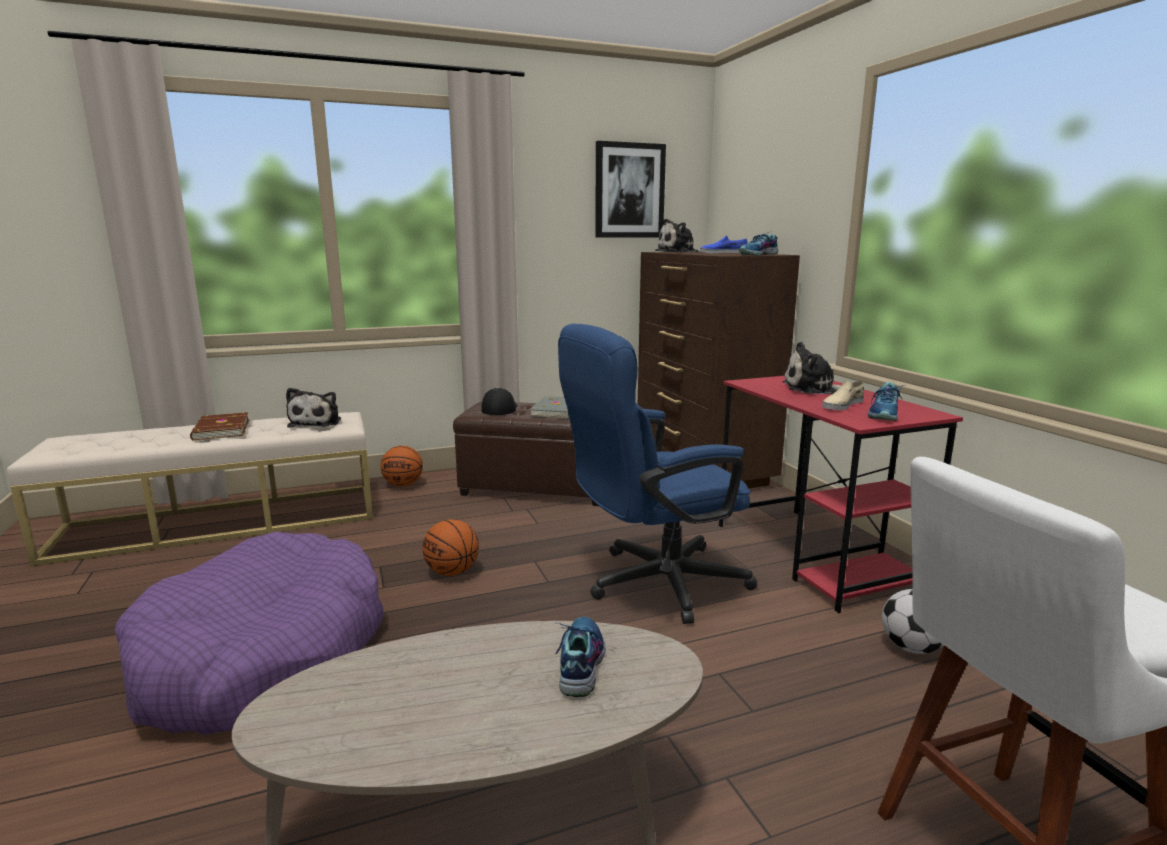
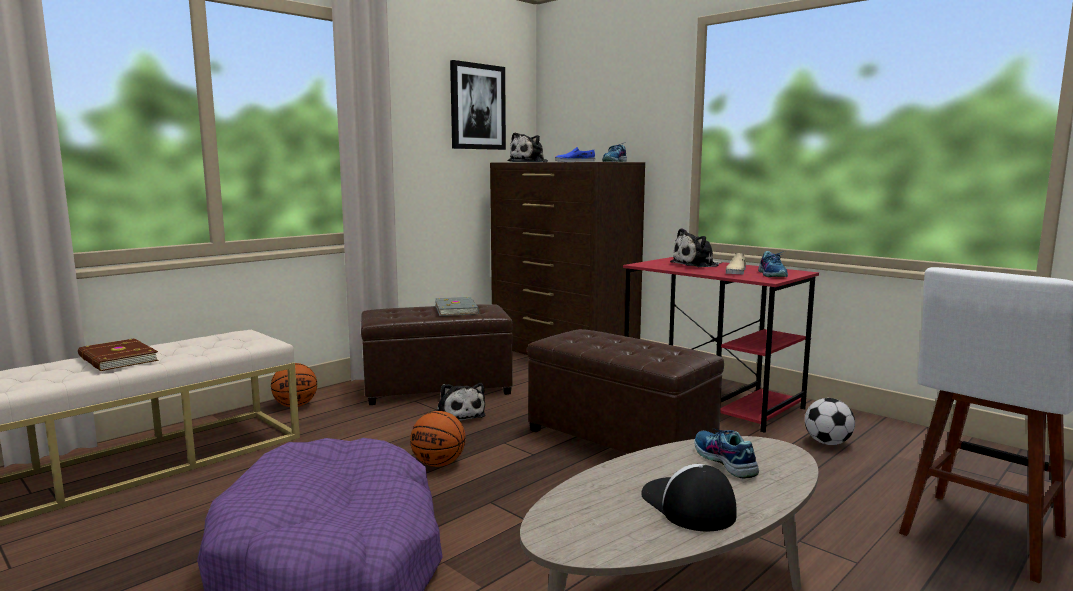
camera: 25 degrees left, 5 degrees down
(317, 422) = (224, 342): plush toy -> plush toy (459, 415)
(499, 408) = (399, 313): cap -> cap (687, 505)
(653, 584) = (619, 440): blue office chair -> brown ottoman

